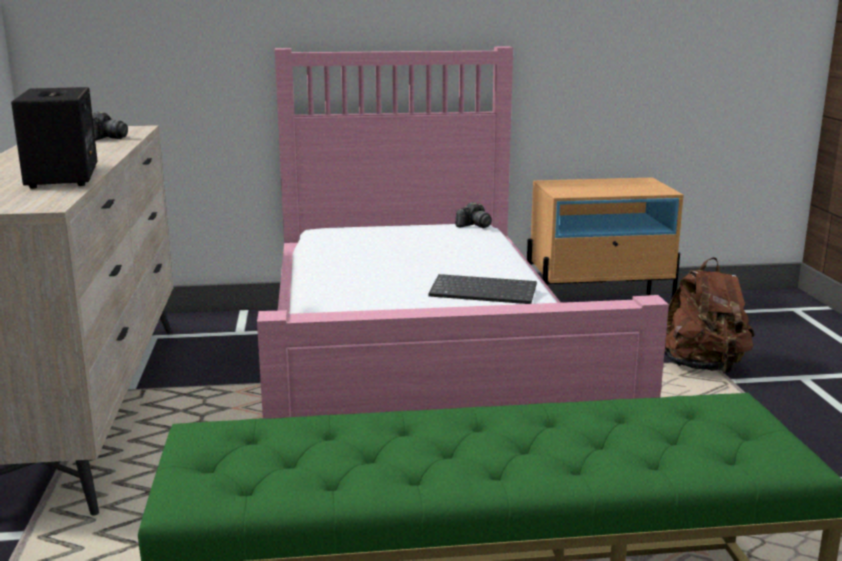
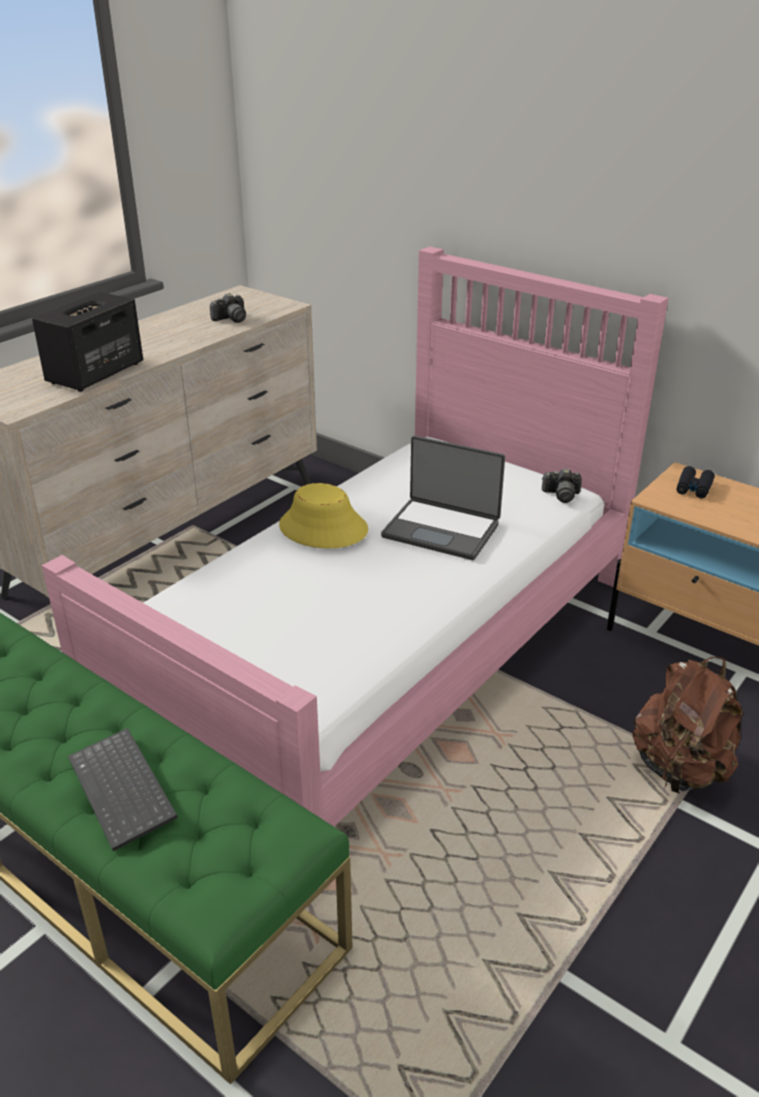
camera: 45 degrees right, 15 degrees up
(355, 284) = (323, 528): none -> yellow hat
(441, 259) = (442, 529): none -> laptop
(484, 292) = (395, 589): keyboard -> keyboard (125, 789)
(571, 186) = (694, 488): none -> black binoculars

